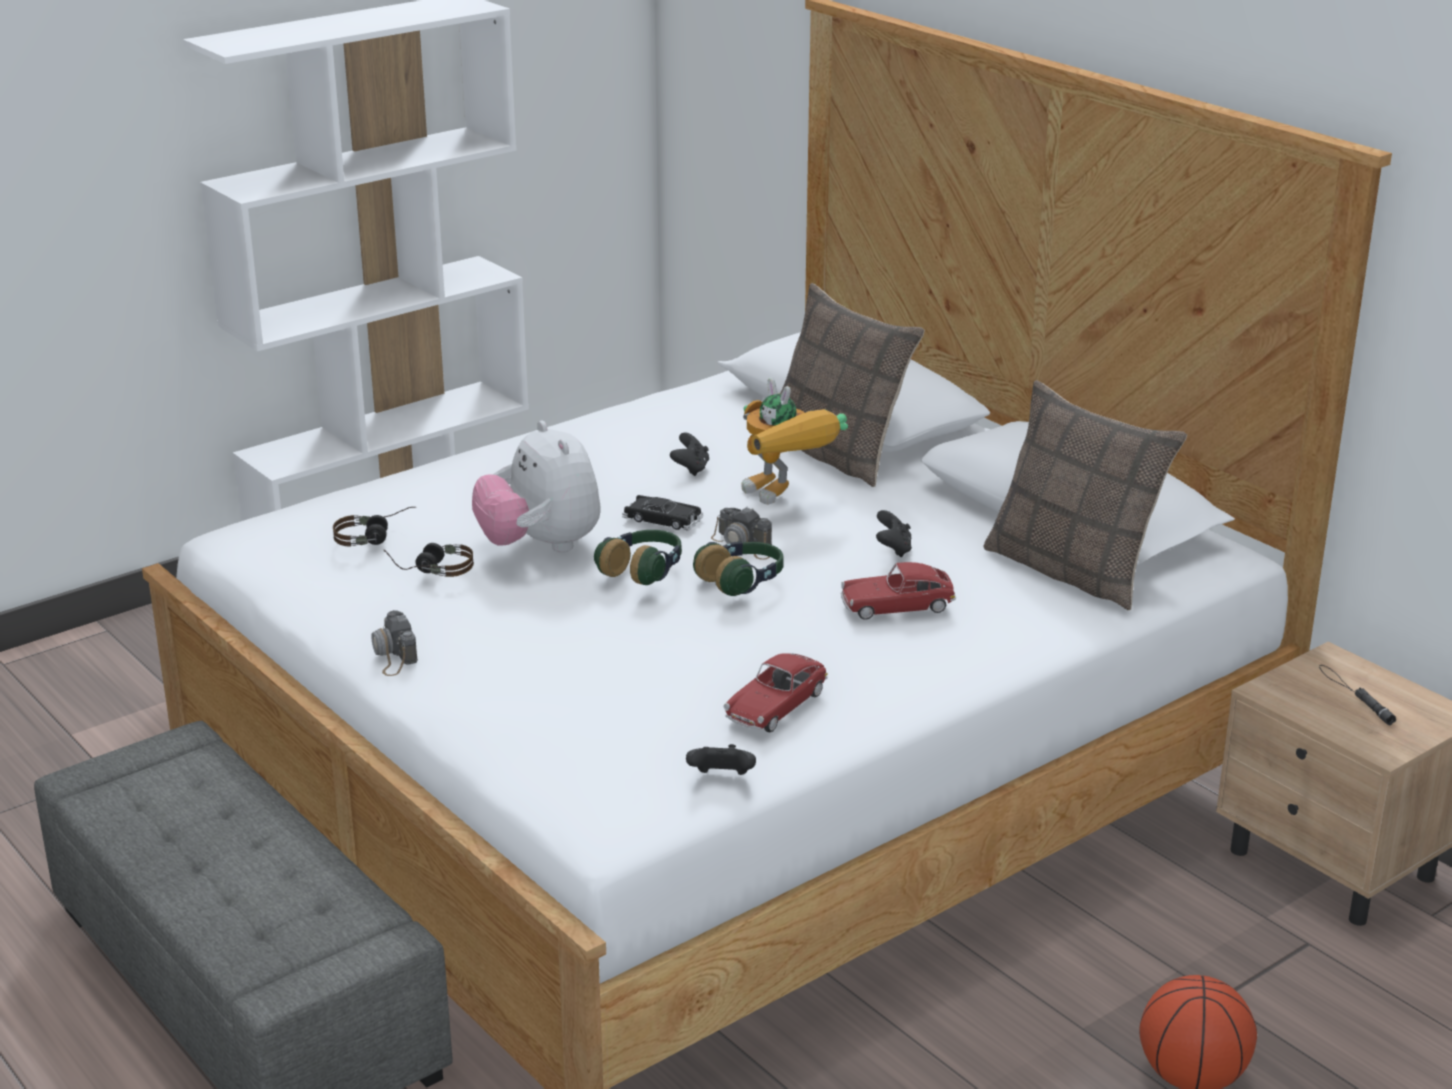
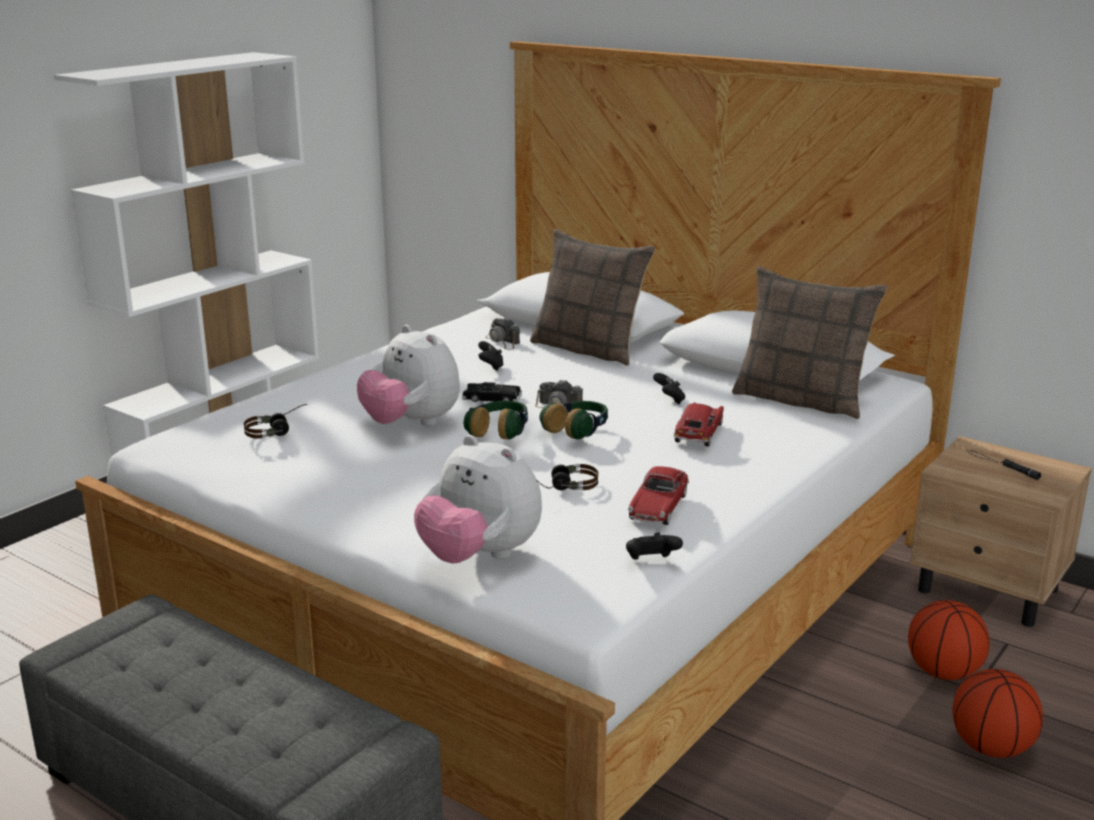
camera: 15 degrees left, 5 degrees down
(393, 654) = (334, 509): camera -> camera (503, 341)
(431, 569) = (334, 447): headphones -> headphones (562, 487)
(524, 742) = (479, 557): none -> plush toy
(785, 498) = (571, 377): toy robot -> none
(897, 605) = (698, 433): toy car -> toy car turned 135 degrees clockwise
(1192, 969) = (943, 673): none -> basketball

